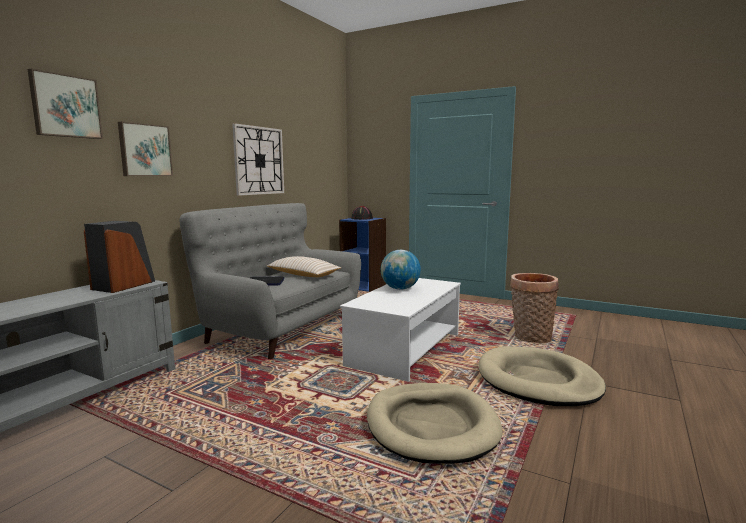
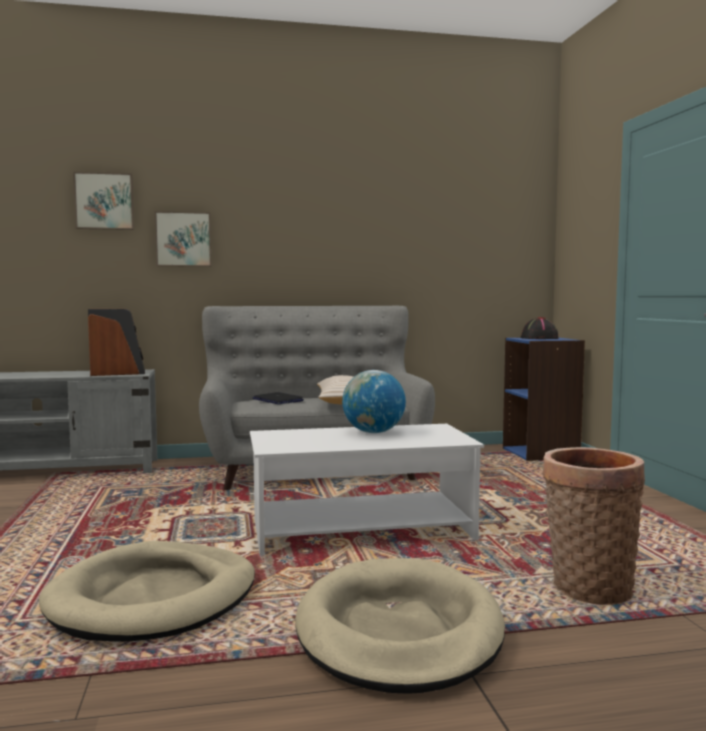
camera: 50 degrees right, 5 degrees down
(259, 160) = (351, 248): wall clock -> none

